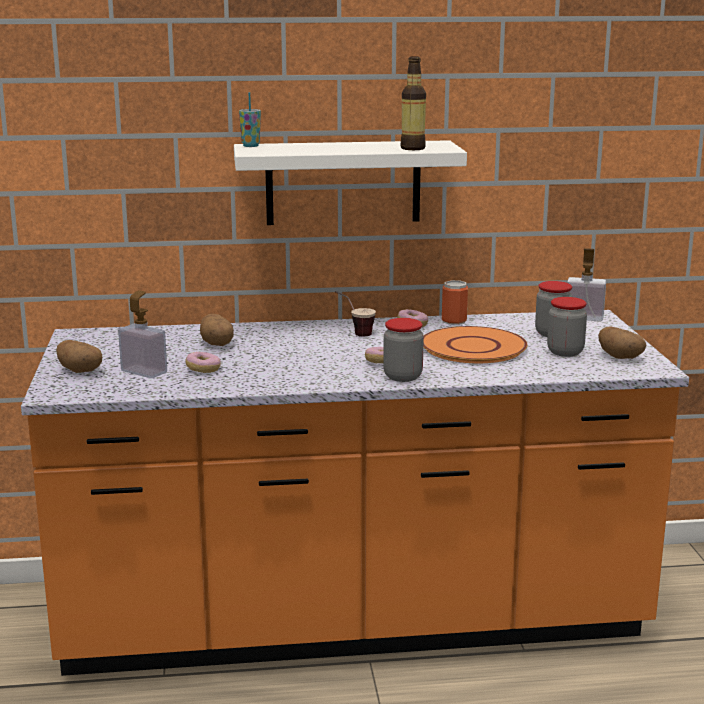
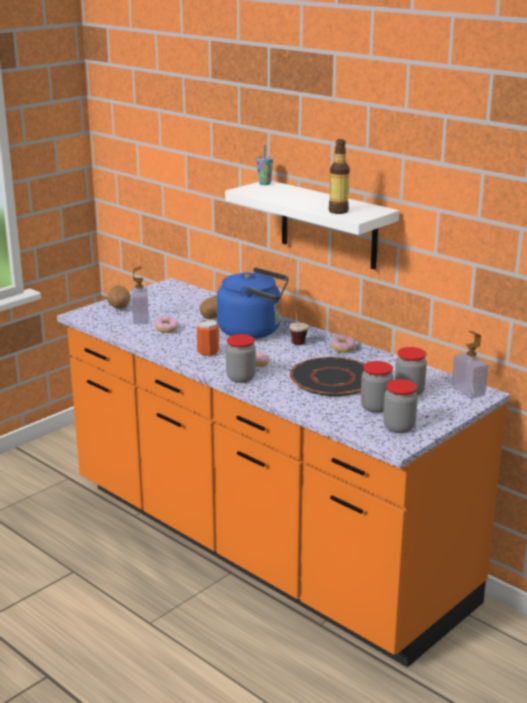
camera: 50 degrees right, 5 degrees up
(294, 340) = (254, 331): none -> blue kettle
(454, 321) = (375, 357): can -> can (208, 352)
(472, 347) = (332, 378): orange plate -> black plate
(621, 357) = (399, 427): potato -> jar

